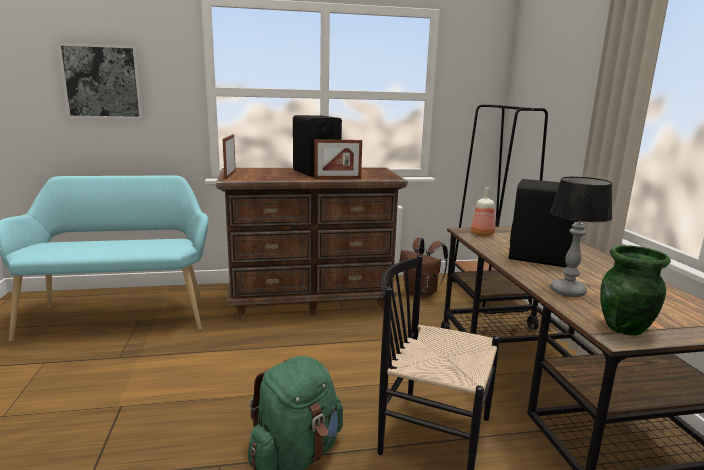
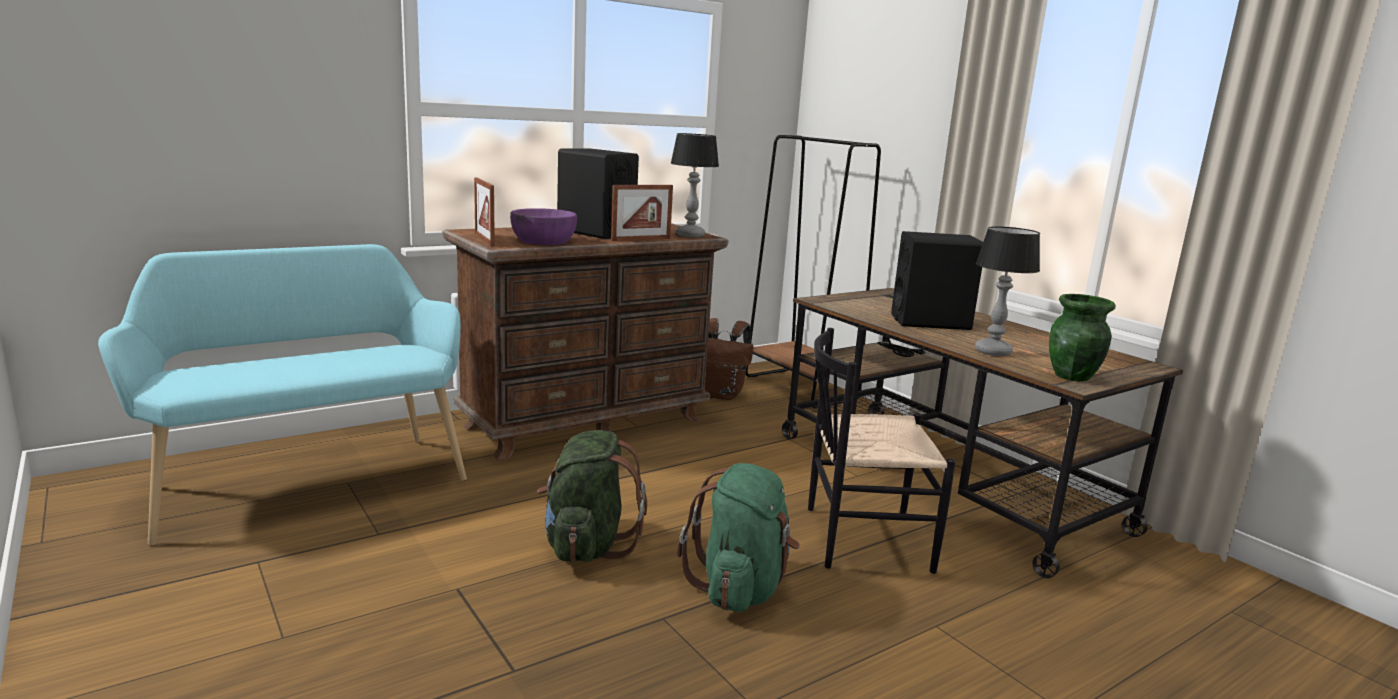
camera: 25 degrees left, 0 degrees up
(102, 82) = (231, 87): picture -> none
(226, 393) = (587, 546): none -> green backpack
(267, 177) = (544, 241): none -> purple bowl
(382, 177) = (691, 235): none -> table lamp
(481, 234) = (840, 302): bottle -> none

